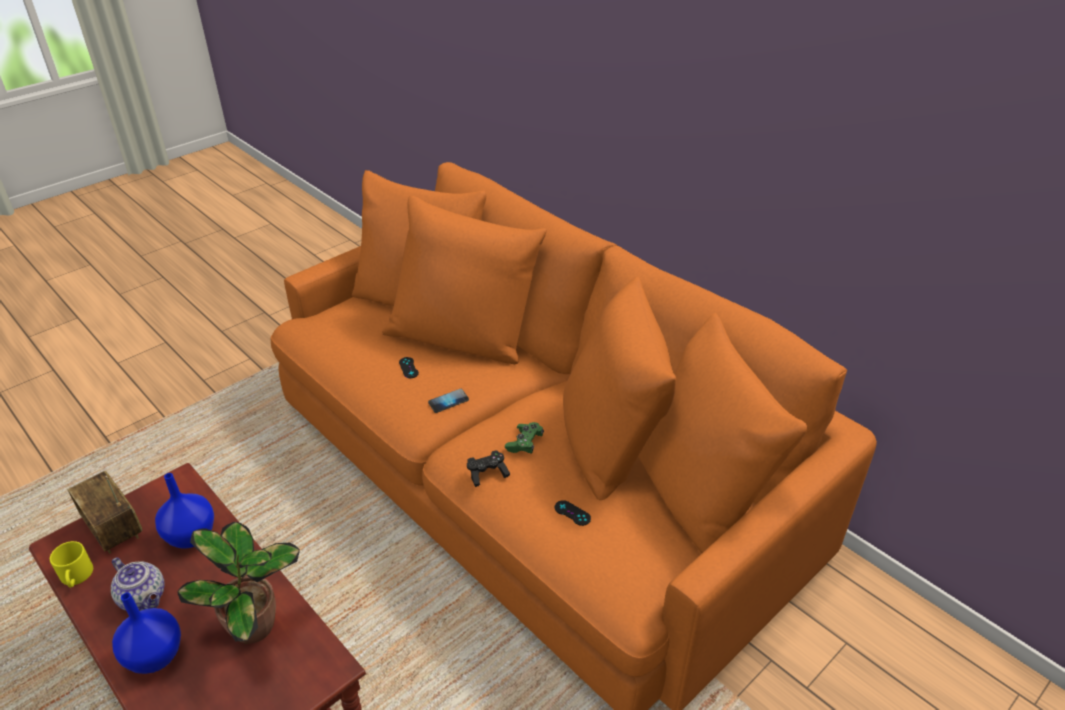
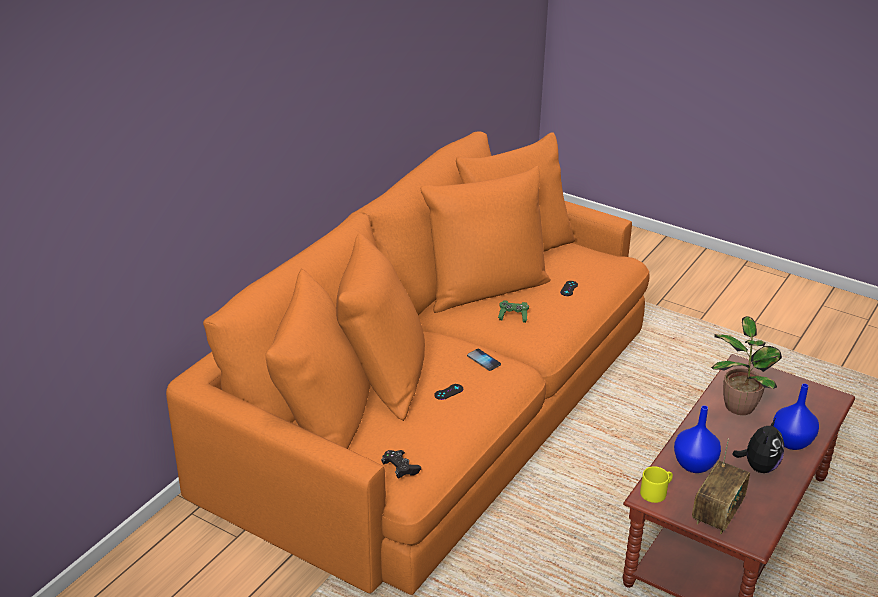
camera: 105 degrees left, 5 degrees down
(77, 577) = (770, 512): yellow mug -> yellow mug (656, 491)
(144, 598) = (758, 466): teapot -> plush toy
(487, 473) = (553, 328): black game controller -> black game controller (400, 468)

